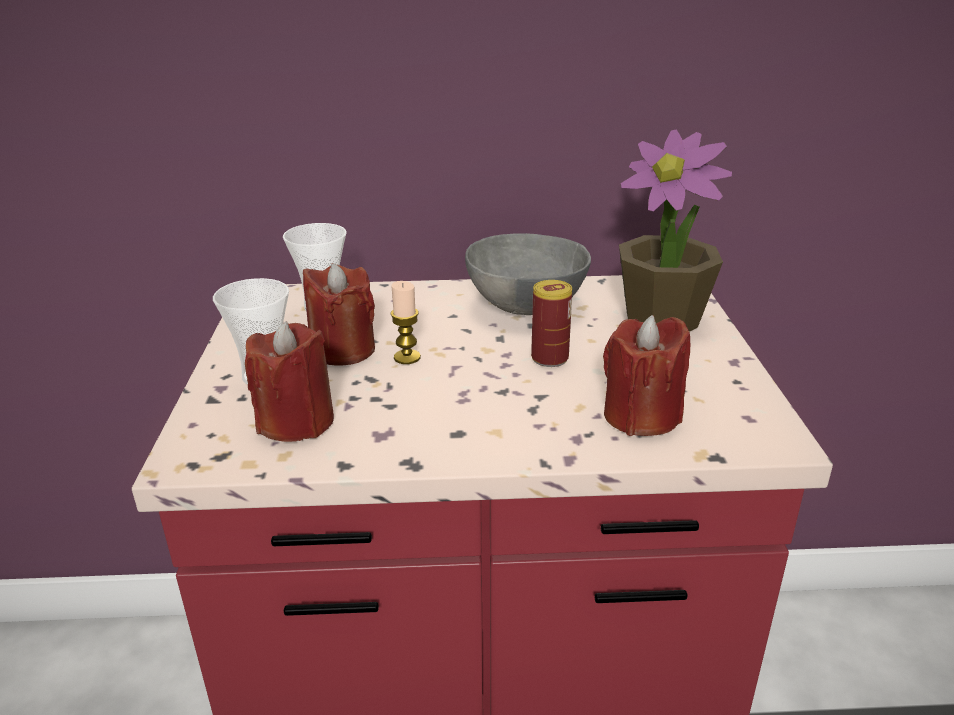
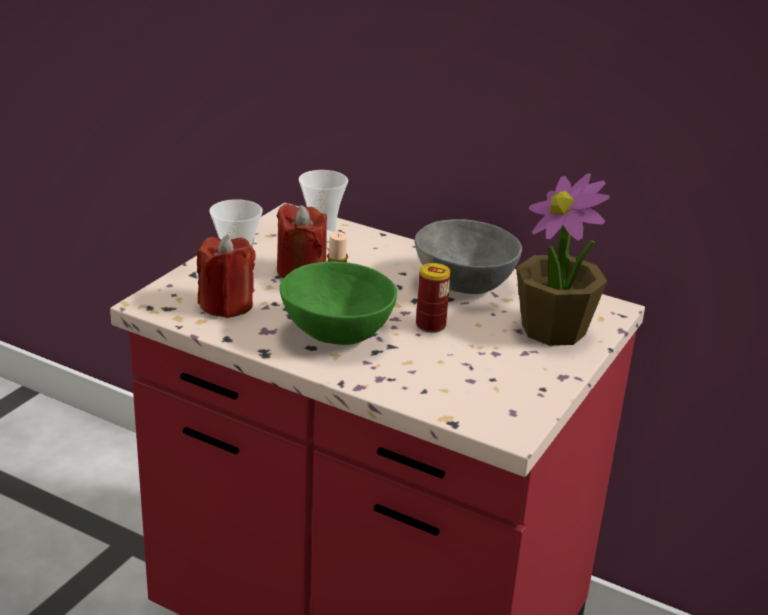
camera: 30 degrees right, 0 degrees up
(463, 404) = (335, 332): none -> green bowl
(641, 416) = (440, 382): red candle -> none

